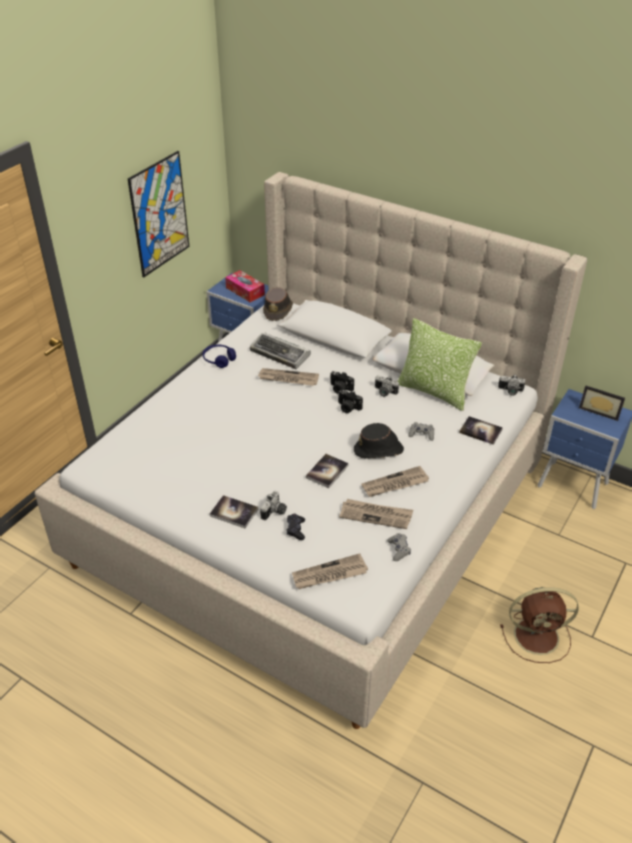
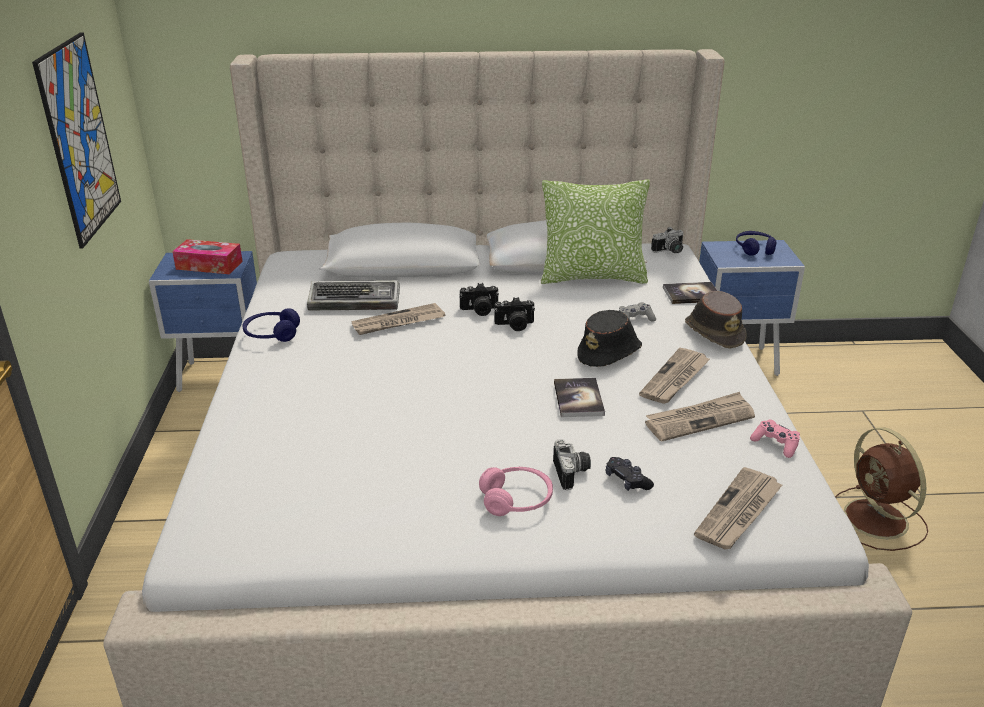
camera: 35 degrees left, 10 degrees down
(234, 512) = (516, 500): book -> pink headphones
(278, 310) = (296, 260): brown hat -> brown hat (714, 332)
(384, 392) = (537, 296): camera -> none
(398, 550) = (775, 444): grey game controller -> pink game controller
(538, 636) = (877, 520): brown fan -> brown fan turned 105 degrees clockwise
(600, 410) = (755, 249): picture frame -> blue headphones

